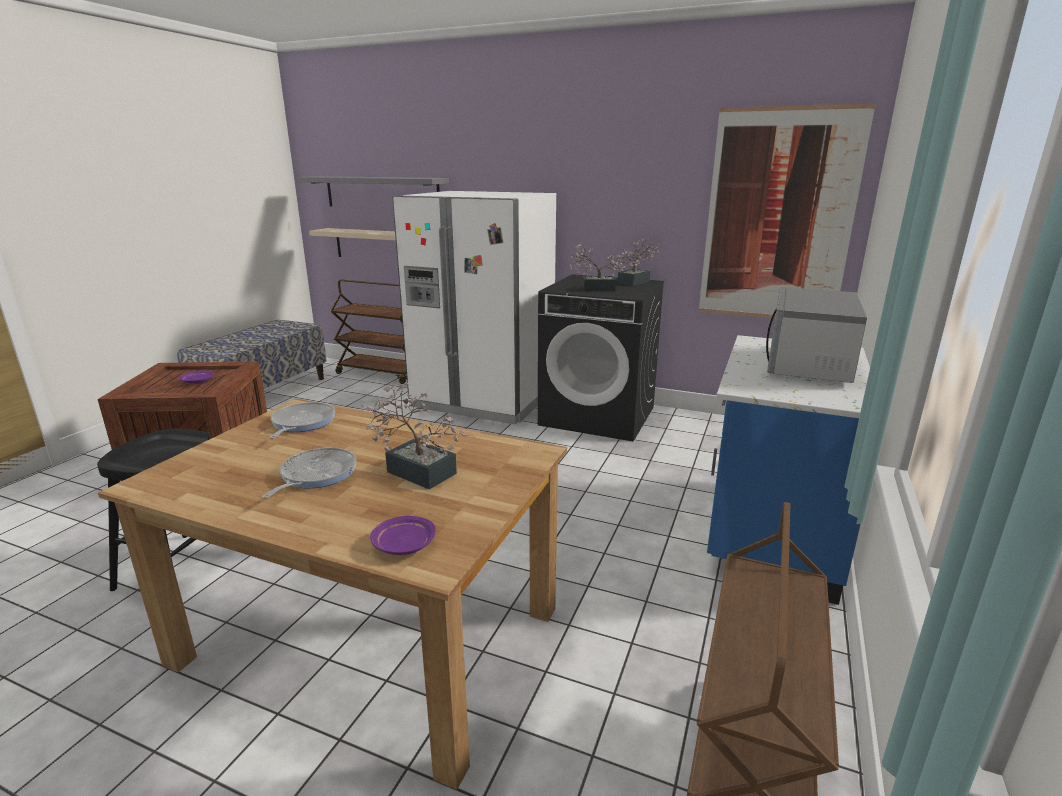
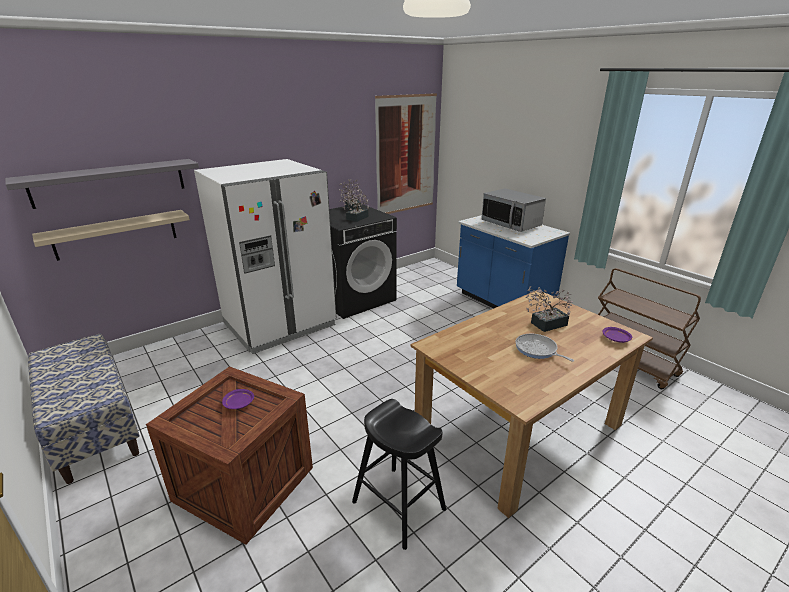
camera: 60 degrees left, 5 degrees up
(301, 423) = (459, 346): frying pan -> none
(381, 373) = (155, 353): brown cart -> none

